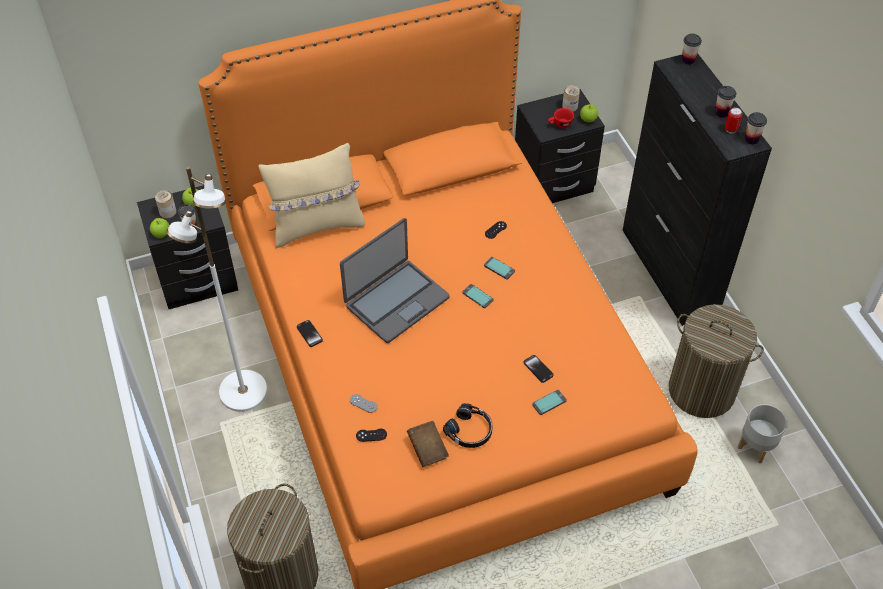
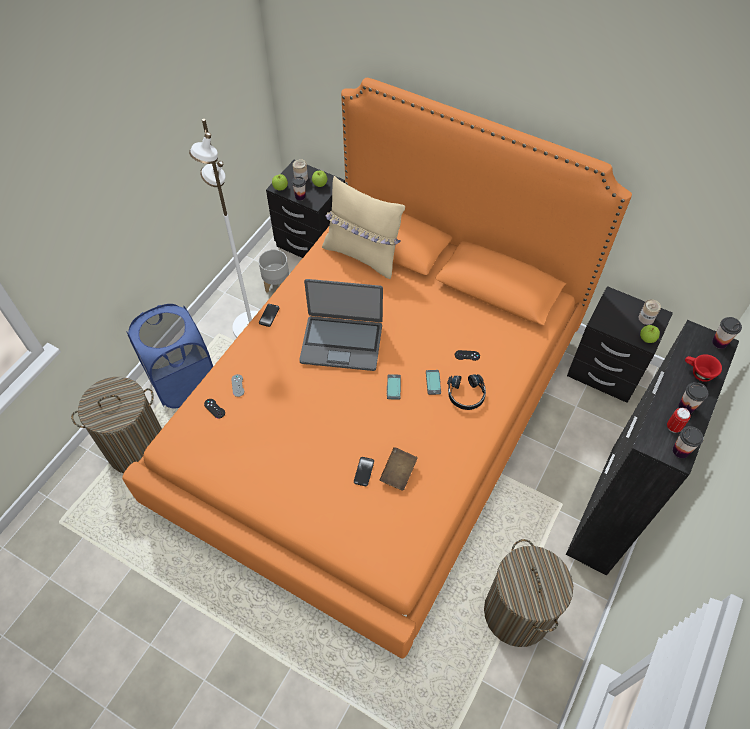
camera: 50 degrees right, 5 degrees up
(245, 488) = (183, 382): none -> blue laundry basket
(427, 449) = (231, 450): brown book -> brown book (398, 473)
(470, 431) = (269, 465): black headphones -> black headphones (466, 395)
(549, 402) = (339, 500): phone -> none
(560, 125) = (619, 325): red cup -> red cup (698, 372)
(755, 446) = (502, 693): grey planter -> grey planter (277, 284)

